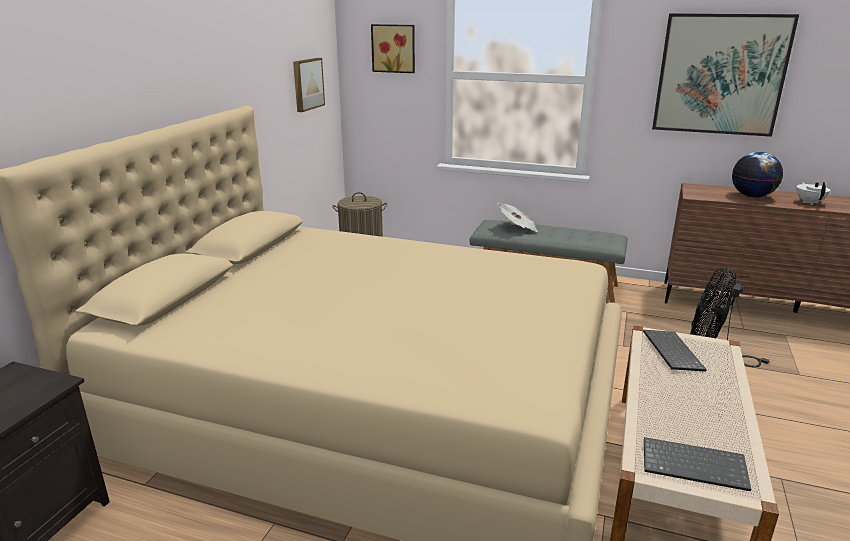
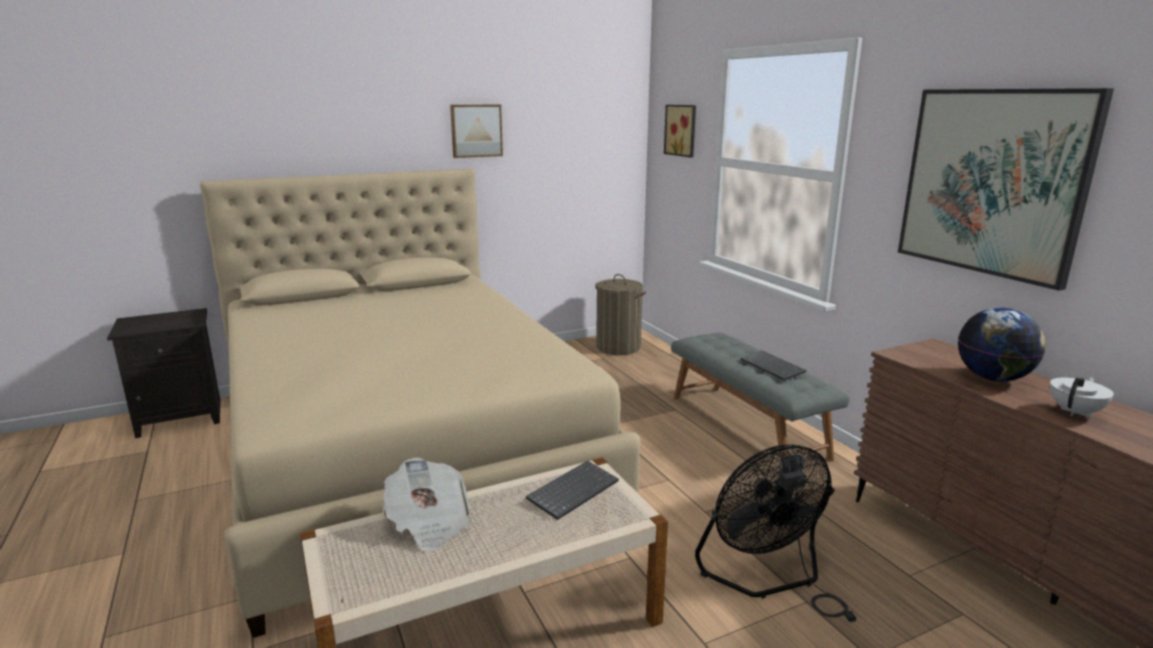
camera: 45 degrees right, 5 degrees down
(307, 84) = (585, 160): picture -> picture (476, 130)
(517, 228) = (727, 347): newspaper -> newspaper (429, 523)
(695, 465) = (358, 561): keyboard -> keyboard (773, 367)

